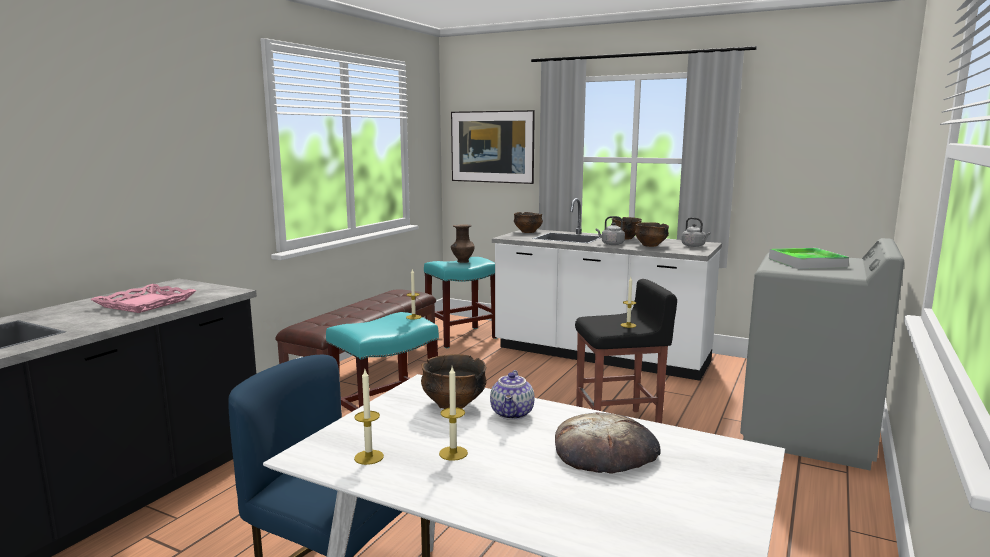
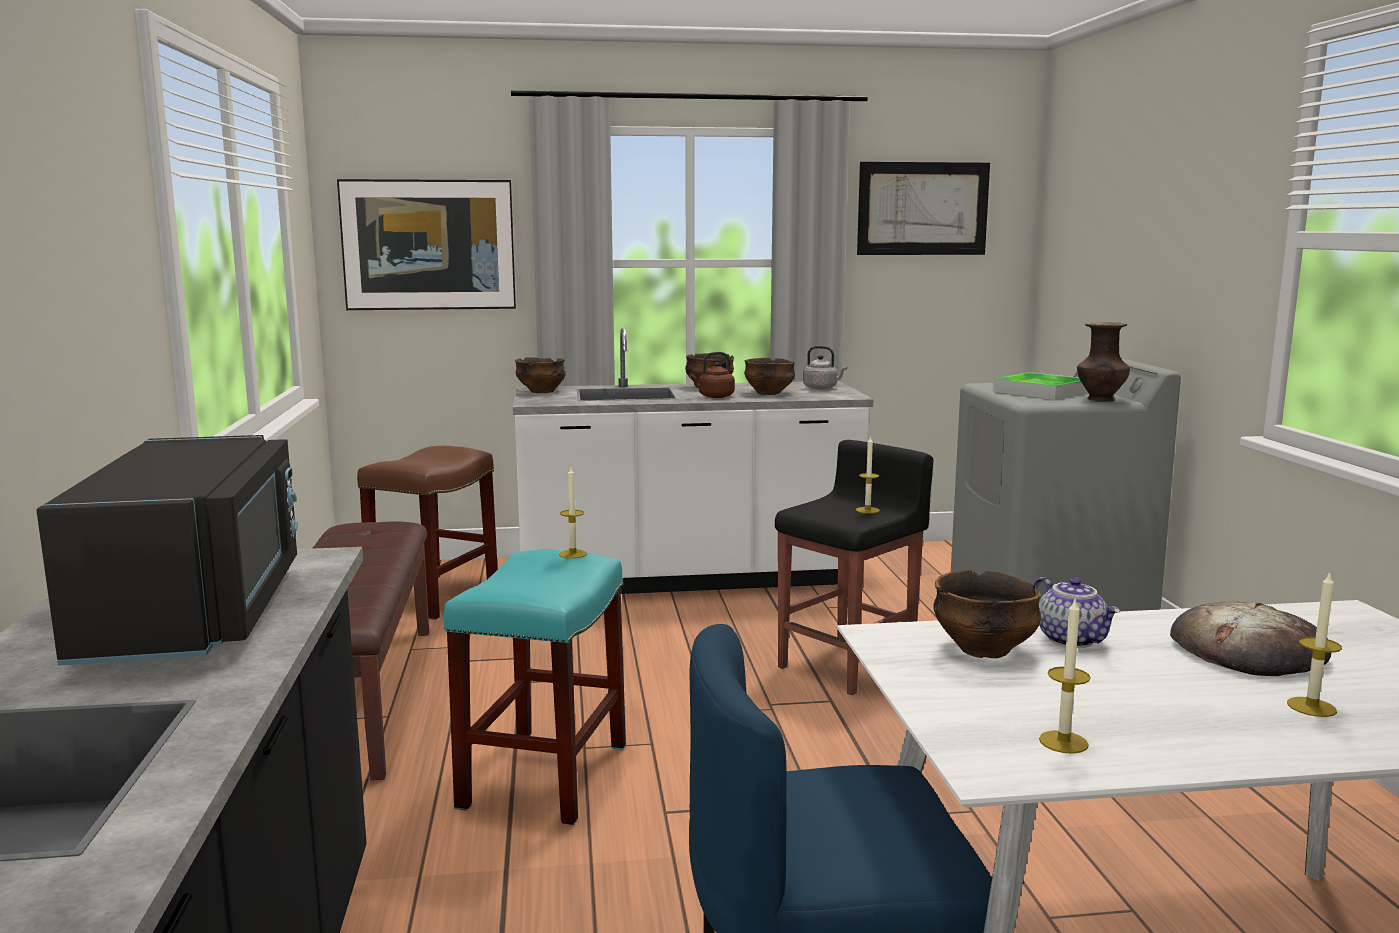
camera: 35 degrees left, 0 degrees up
(145, 303) = (200, 612): pink tray -> black microwave
(453, 453) = (1132, 703): candle -> candle (1311, 707)
(461, 337) = (434, 597): turquoise stool -> brown stool
(462, 261) = (431, 457): brown vase -> brown vase (1100, 400)
(611, 244) = (714, 396): grey kettle -> brown kettle
(804, 124) = (923, 208): none -> picture

